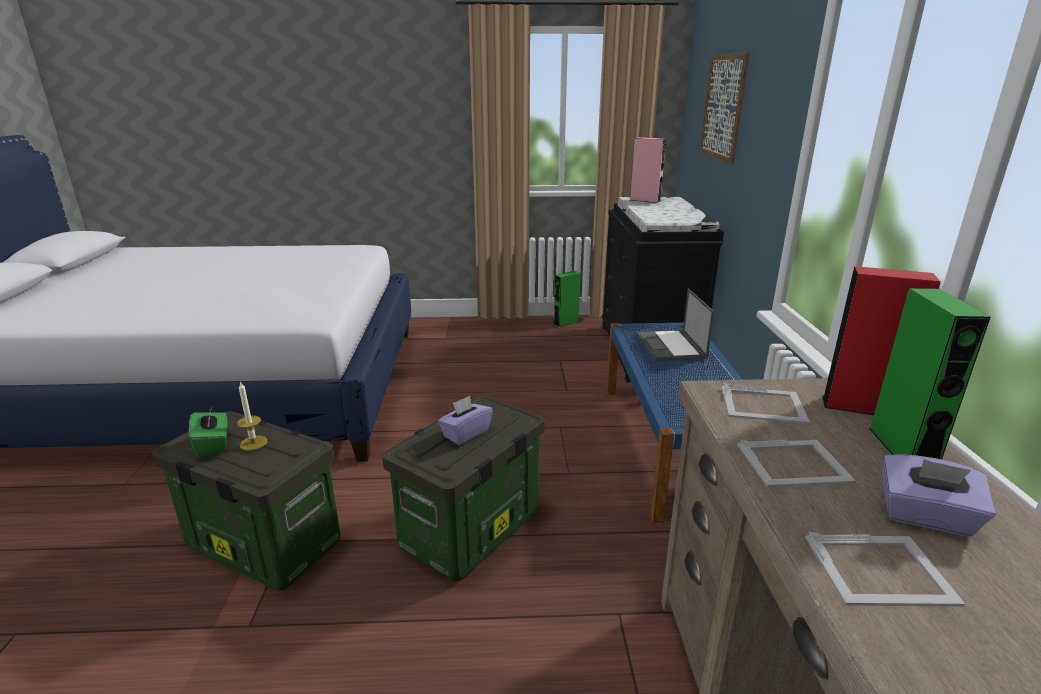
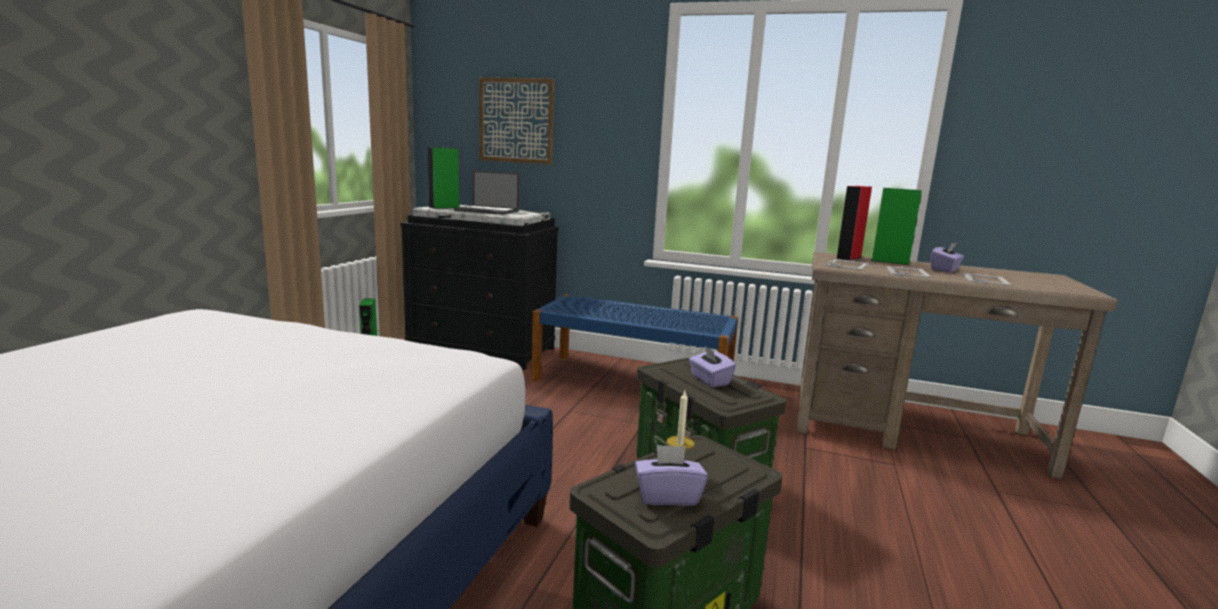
camera: 70 degrees left, 10 degrees down
(213, 444) = (667, 496): green tissue box -> purple tissue box
(645, 200) = (444, 207): pink speaker -> green speaker
(671, 346) = (600, 308): laptop -> laptop (488, 211)

